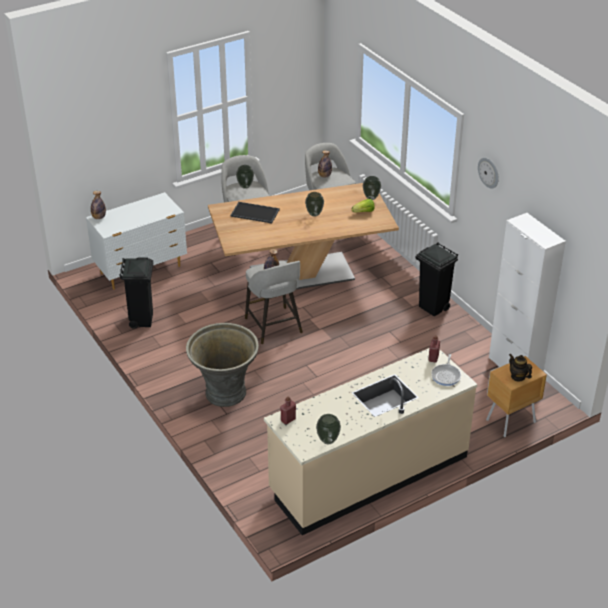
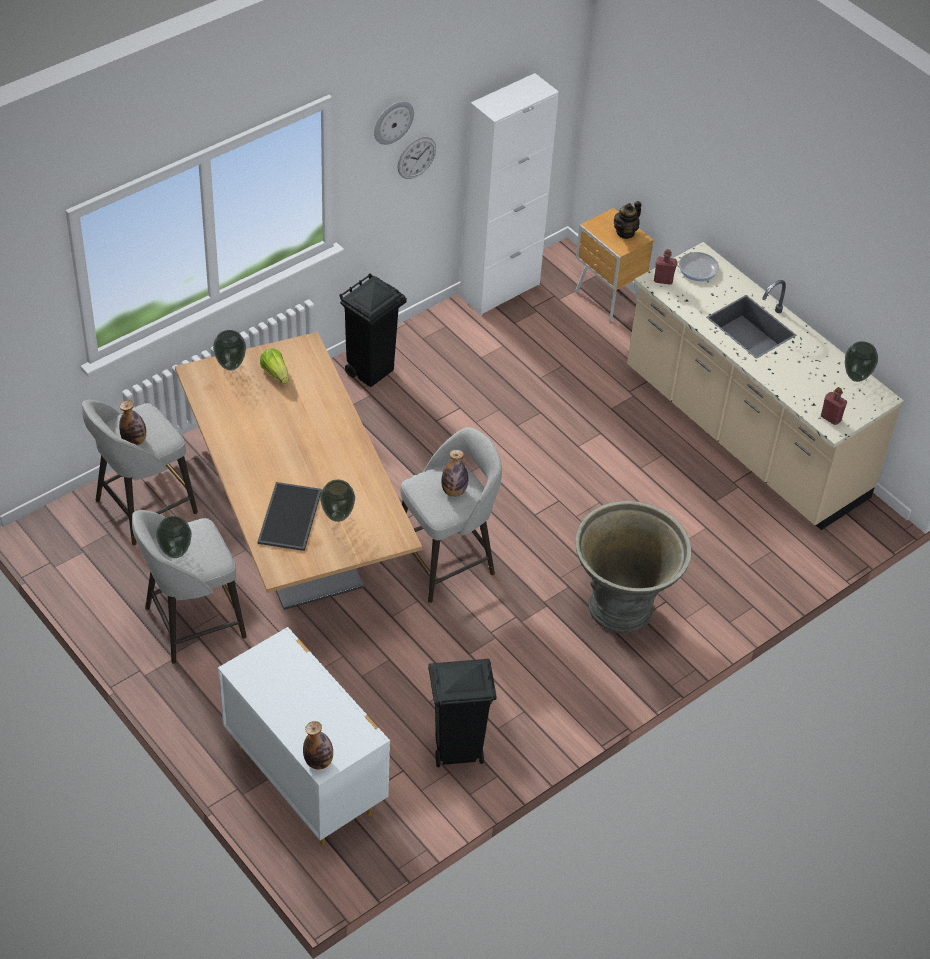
camera: 100 degrees left, 10 degrees up
(314, 214) = (288, 436): vase -> vase (338, 516)
(498, 215) = (416, 157): none -> wall clock

